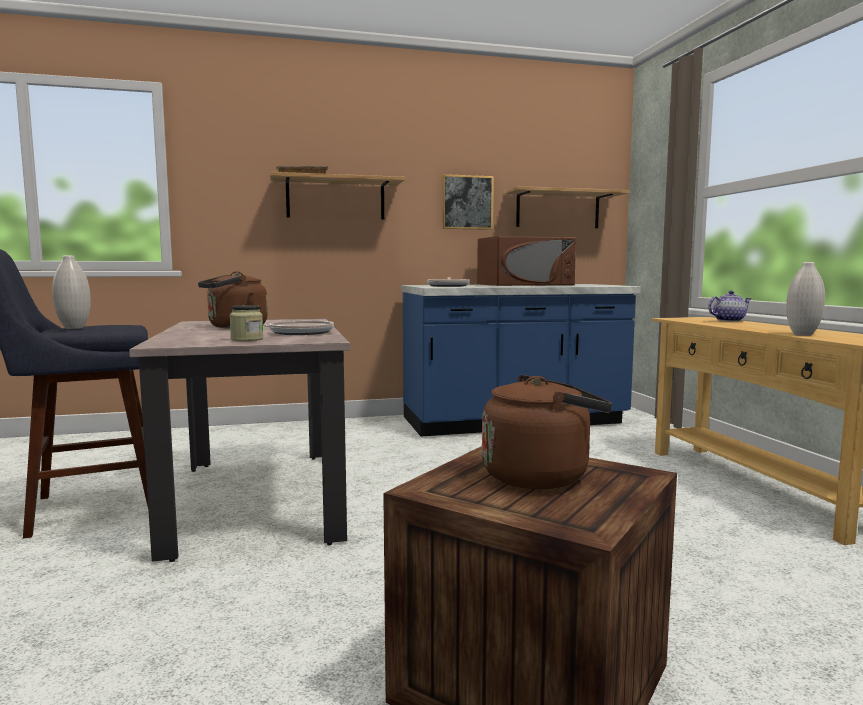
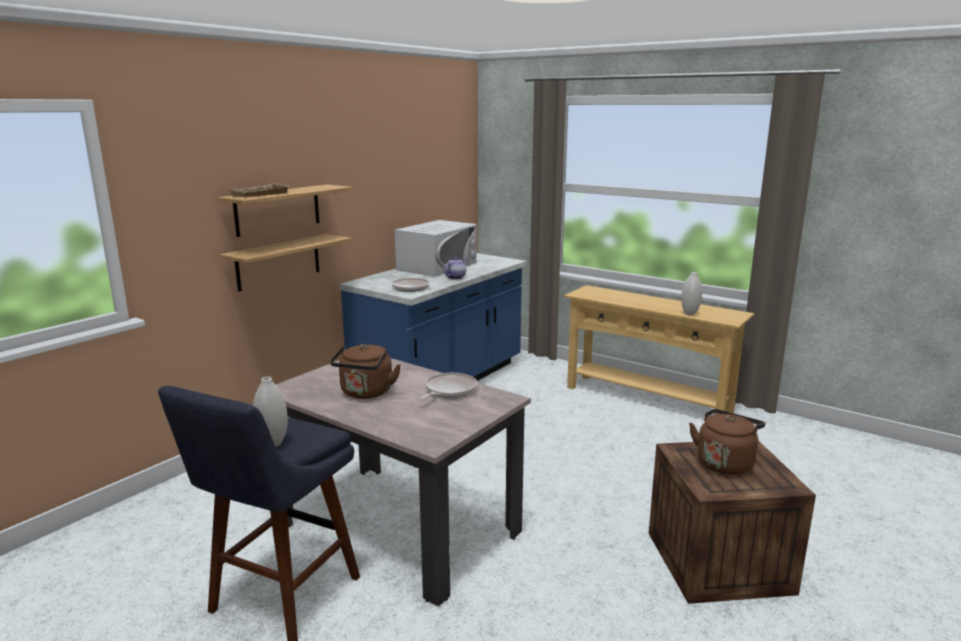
camera: 40 degrees left, 10 degrees up
(247, 339) = (457, 414): jar -> none
(467, 202) = (378, 195): picture -> none
(525, 284) = (437, 266): brown microwave -> white microwave
(558, 210) = (437, 191): shelf -> shelf (278, 262)
(729, 320) = (613, 293): teapot -> teapot (455, 277)

